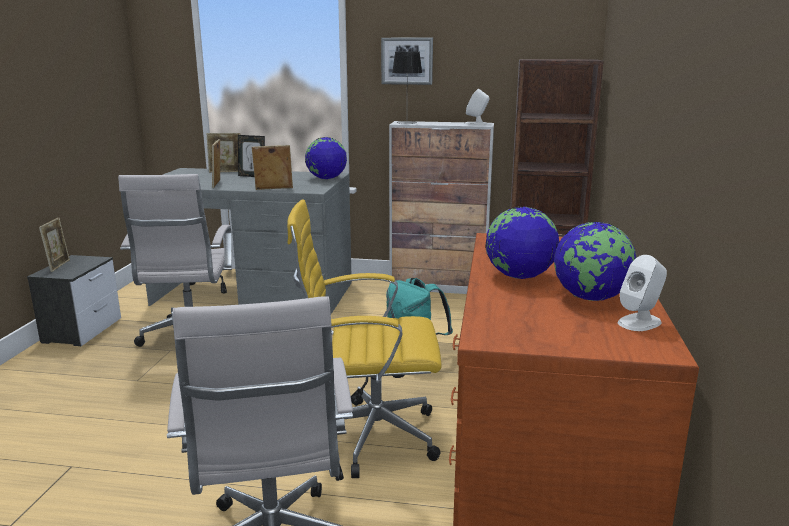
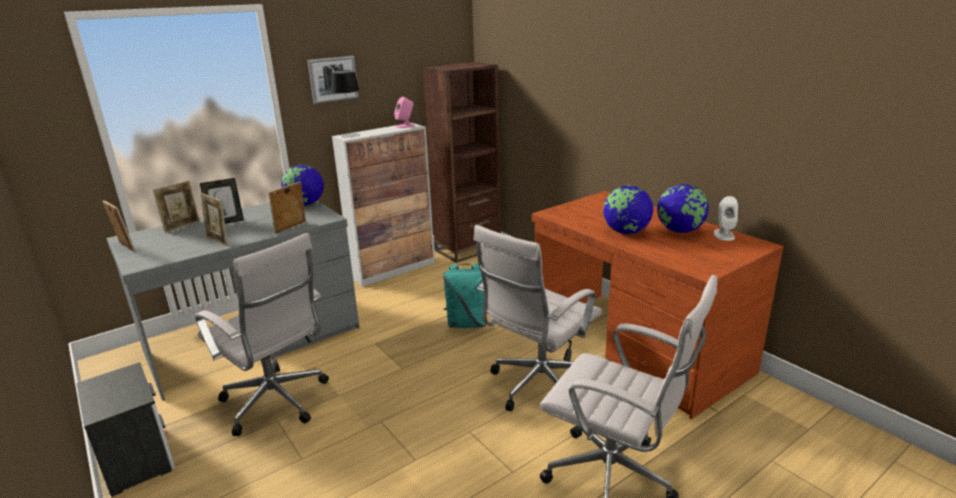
camera: 45 degrees left, 5 degrees up
(59, 266) = (96, 398): picture frame -> picture frame (125, 247)
(368, 436) = (537, 387): yellow office chair -> white office chair
(476, 124) = (405, 126): white speaker -> pink speaker

